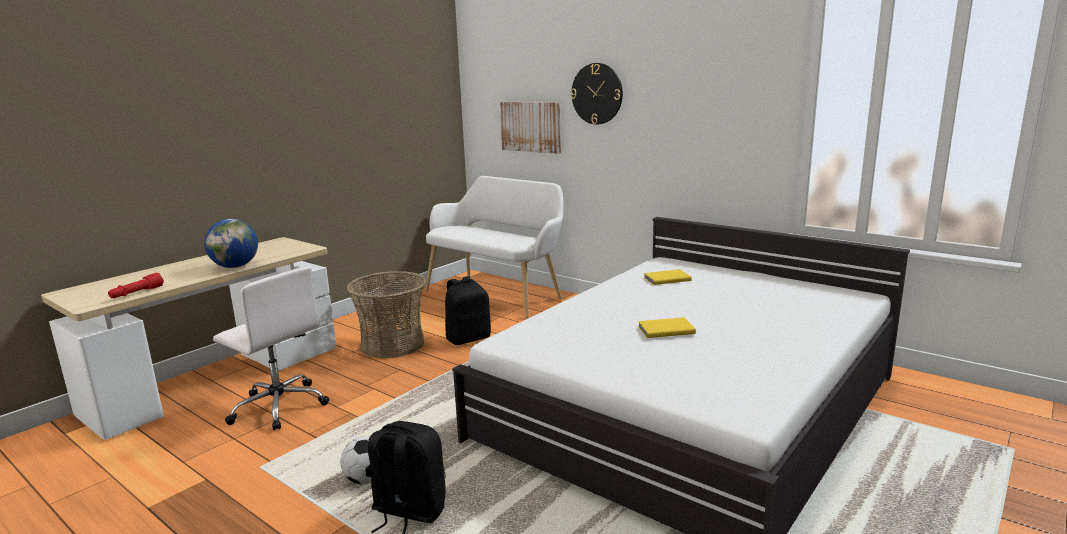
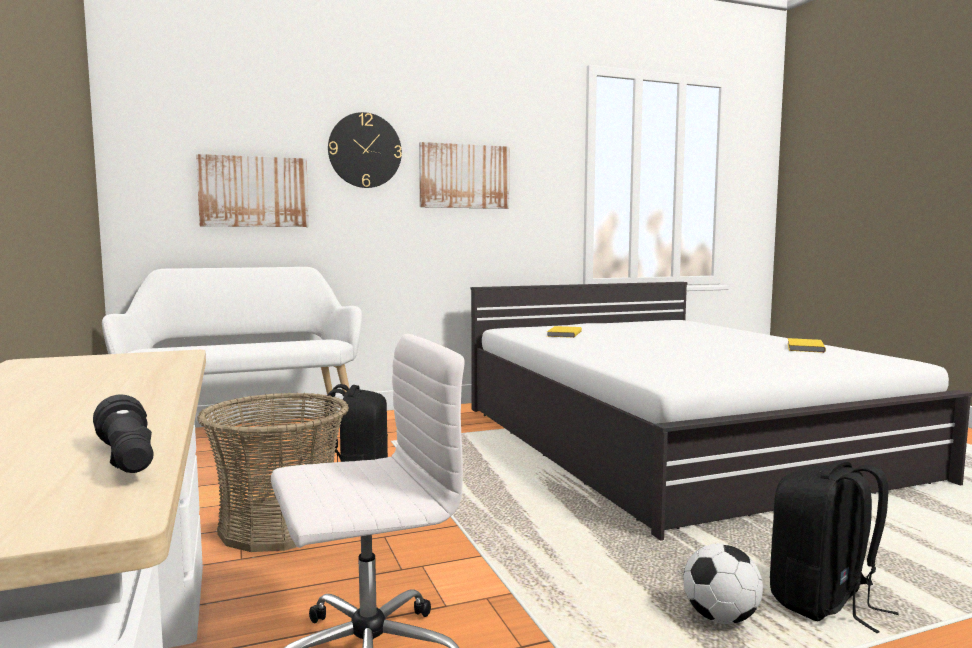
camera: 60 degrees left, 10 degrees down
(136, 293) = (128, 459): red flashlight -> black flashlight
(235, 266) = (150, 387): globe -> none
(665, 329) = (703, 348): yellow book -> yellow book (804, 348)
(673, 114) = (464, 176): none -> picture

